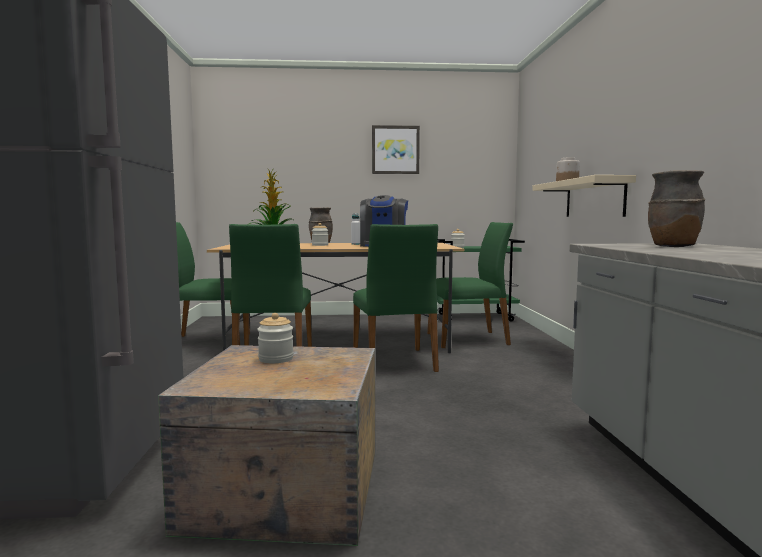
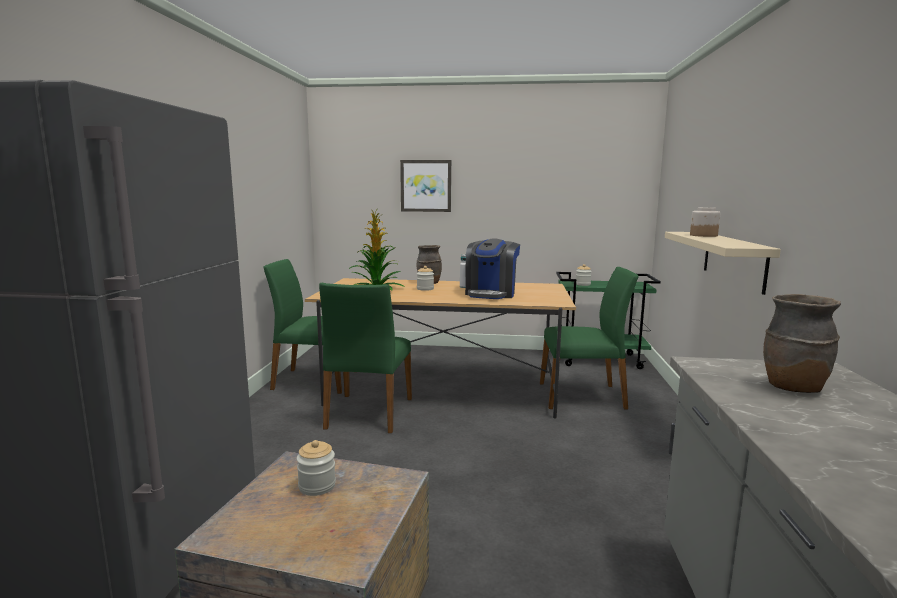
camera: 10 degrees right, 5 degrees up
(395, 150) = (519, 173): picture -> picture (426, 186)
(395, 362) = (492, 428): green chair -> none

